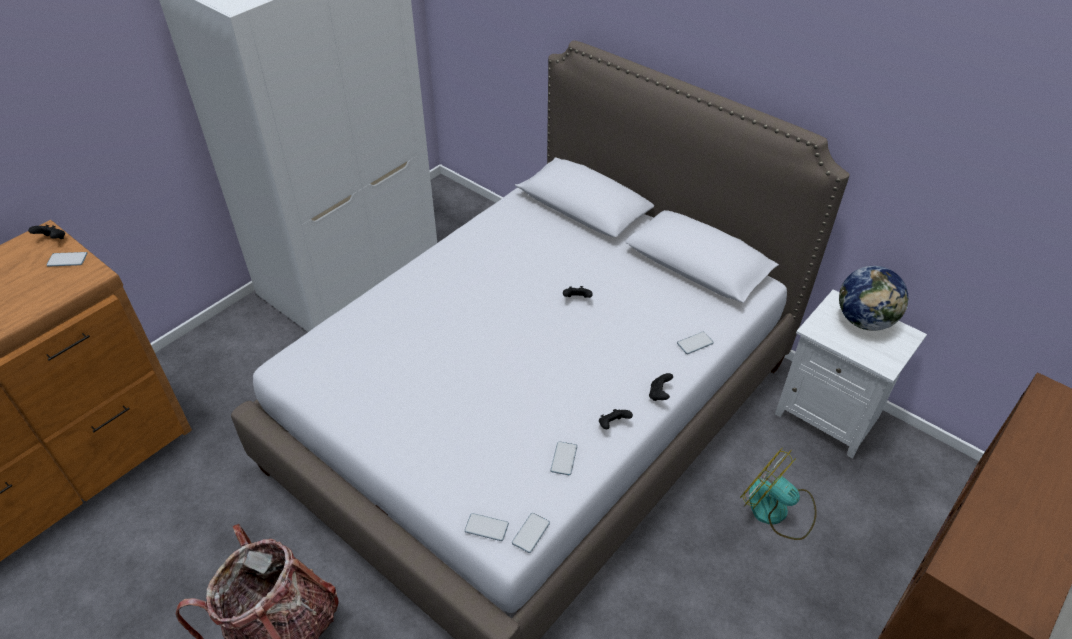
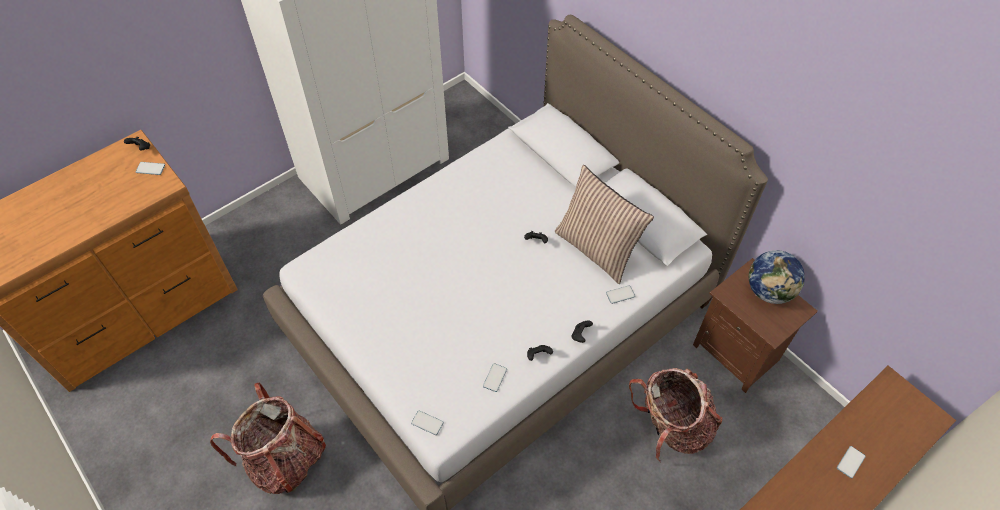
camera: 10 degrees right, 10 degrees up
(530, 533) = (458, 432): phone -> phone (850, 462)
(652, 298) = (597, 249): none -> pillow
(777, 510) = (671, 426): fan -> backpack
(828, 415) = (737, 352): white nightstand -> brown nightstand

